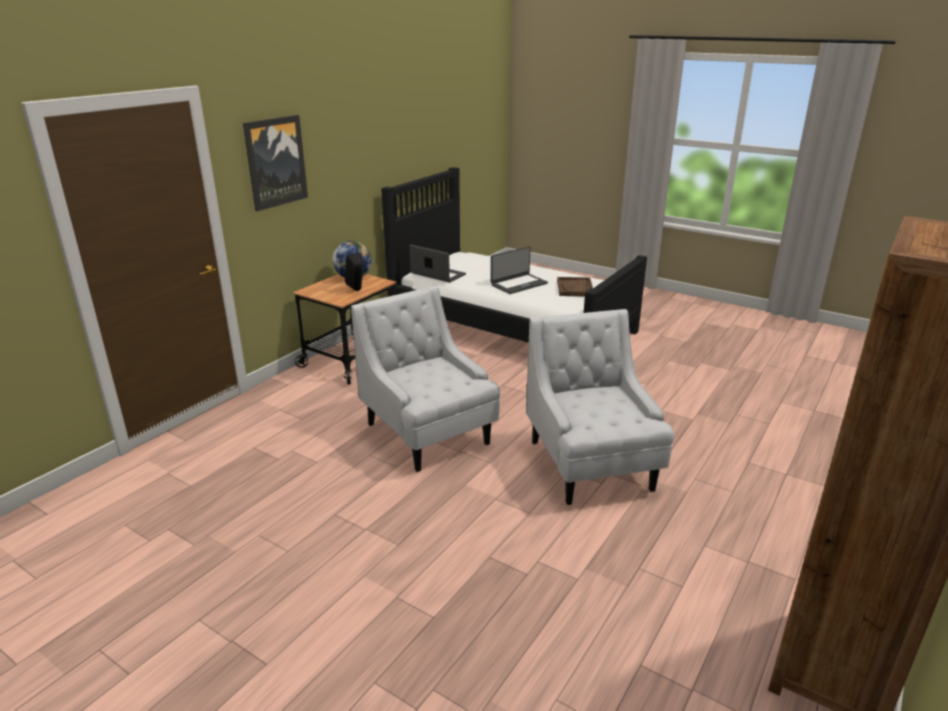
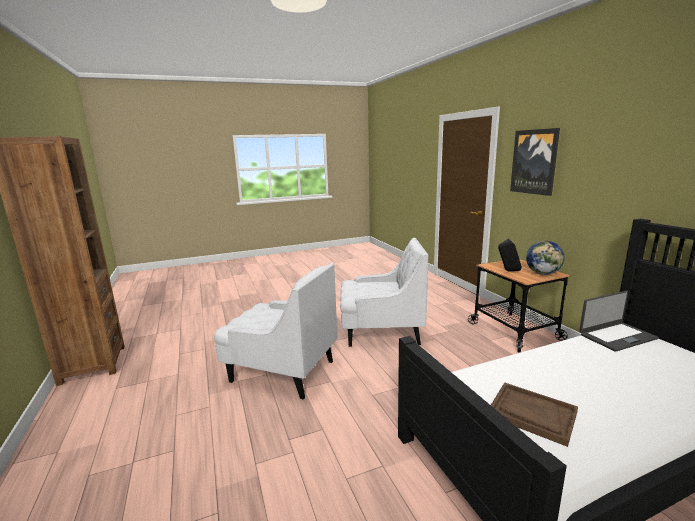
camera: 125 degrees right, 10 degrees down
(518, 284) = (565, 375): laptop -> none

